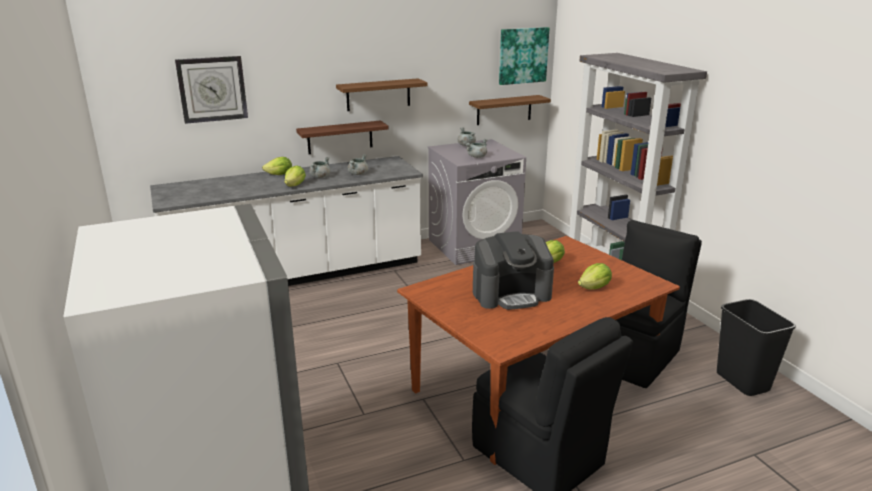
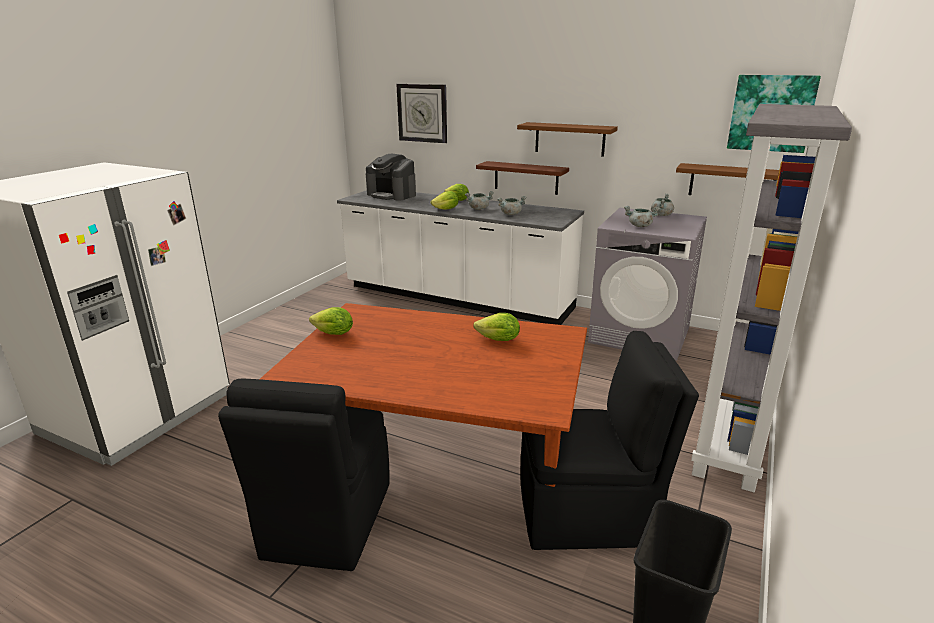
camera: 50 degrees right, 0 degrees up
(511, 294) = (400, 345): coffee machine -> coffee machine (392, 195)
(594, 288) = (476, 379): lettuce -> lettuce (334, 334)

